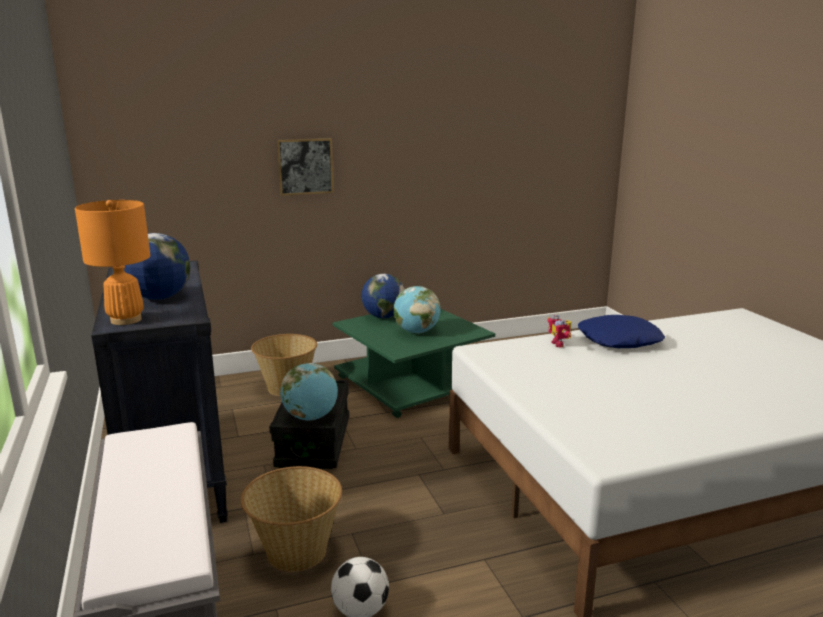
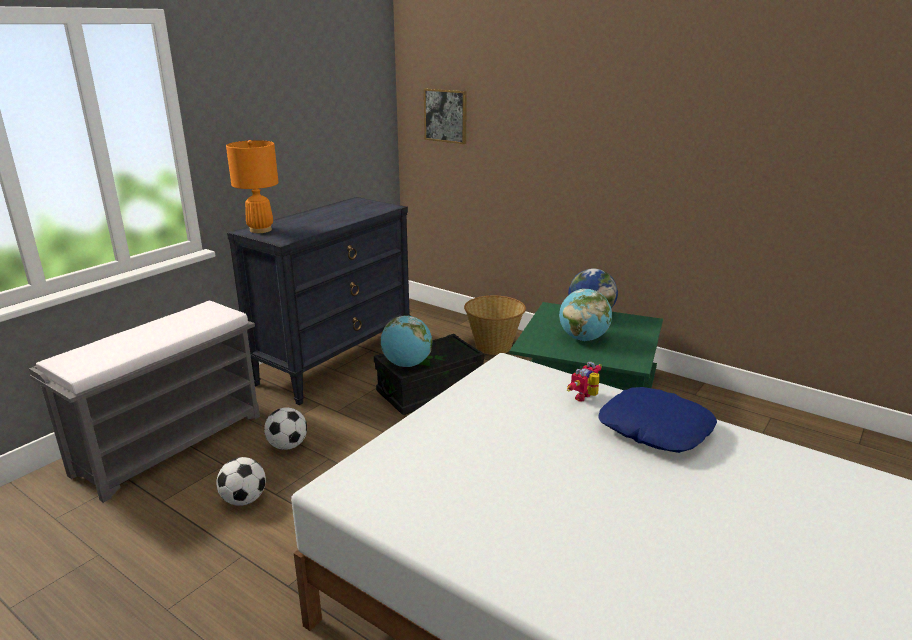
camera: 55 degrees right, 5 degrees up
(159, 298) = (311, 223): globe -> none
(295, 552) = (287, 445): basket -> football
(305, 166) = (562, 141): picture -> picture (446, 115)

